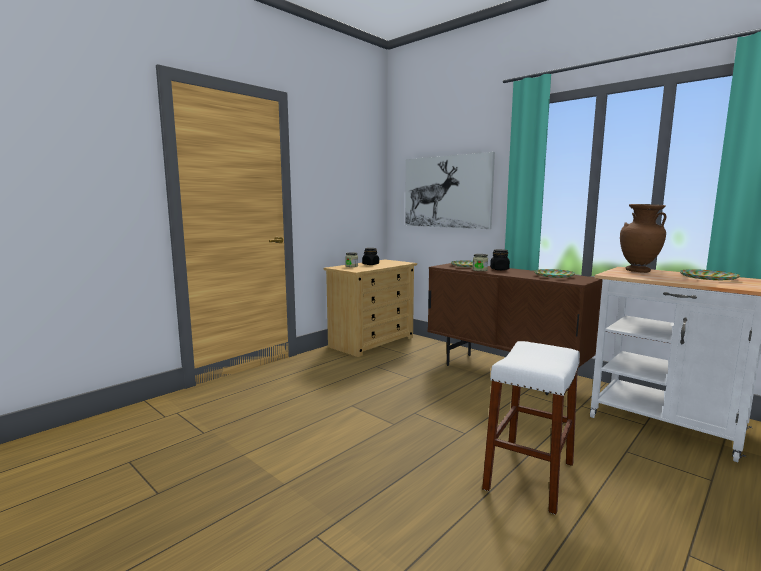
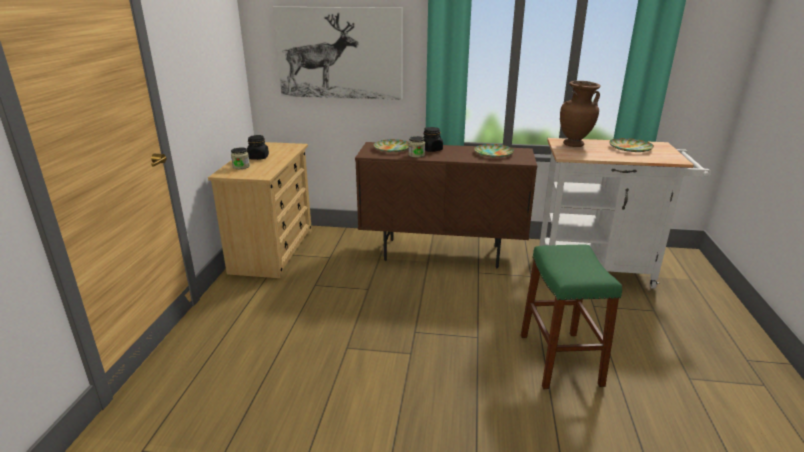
camera: 35 degrees left, 15 degrees up
(529, 476) = (560, 359): white stool -> green stool

